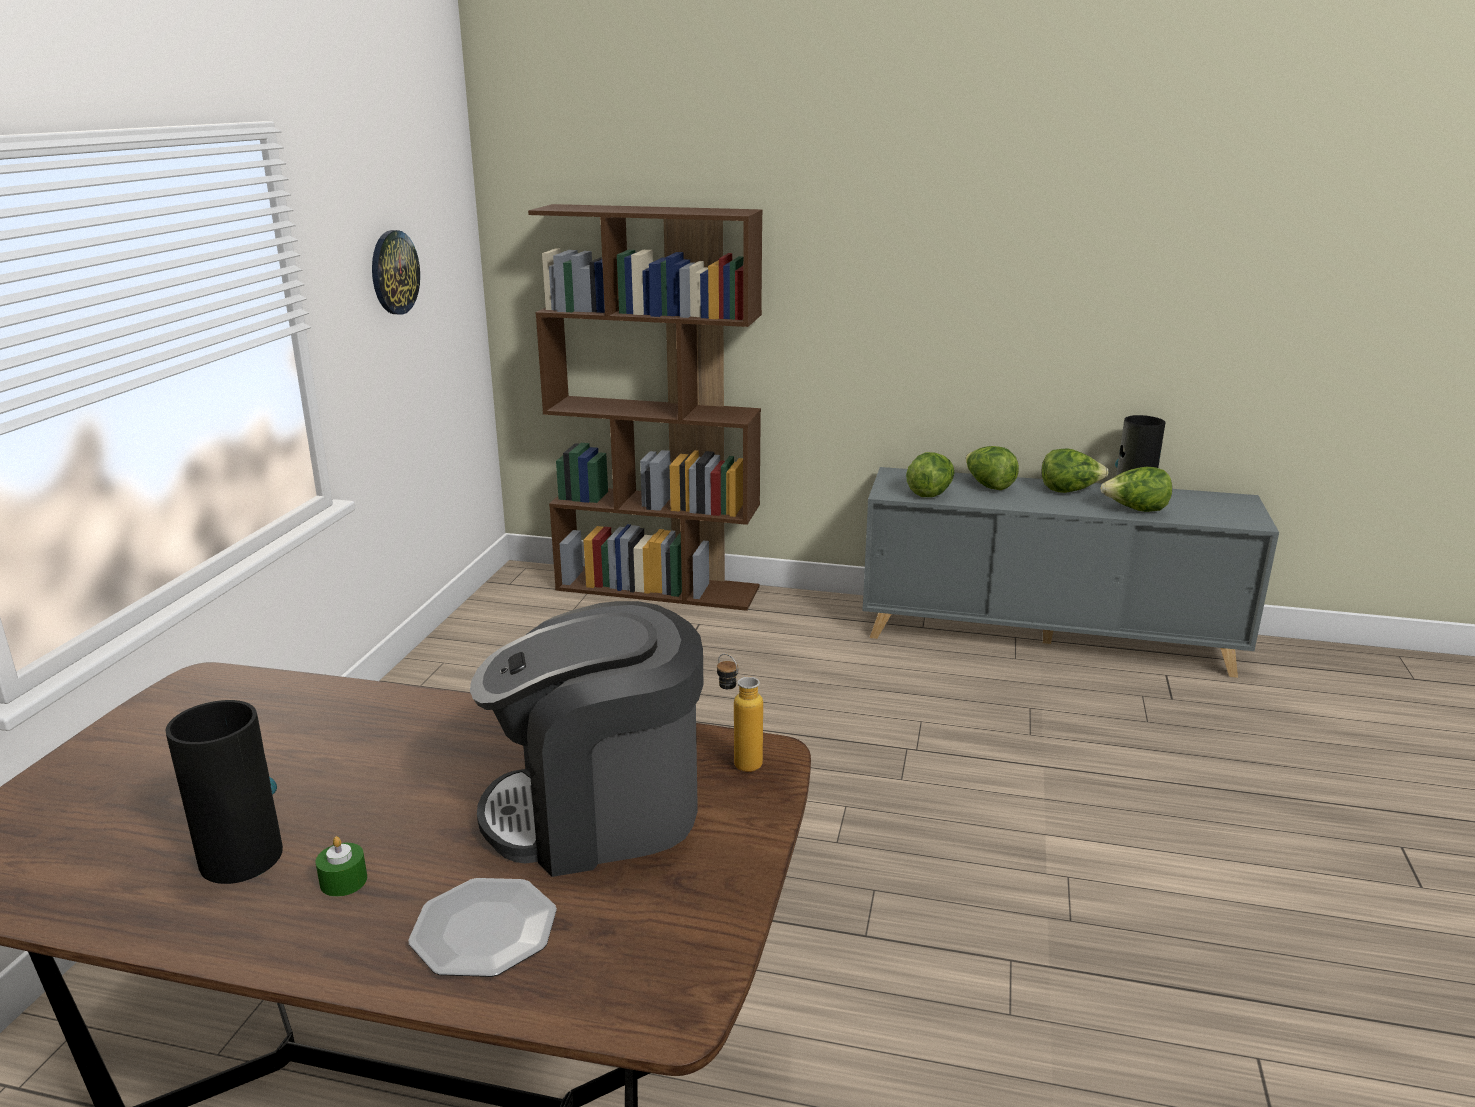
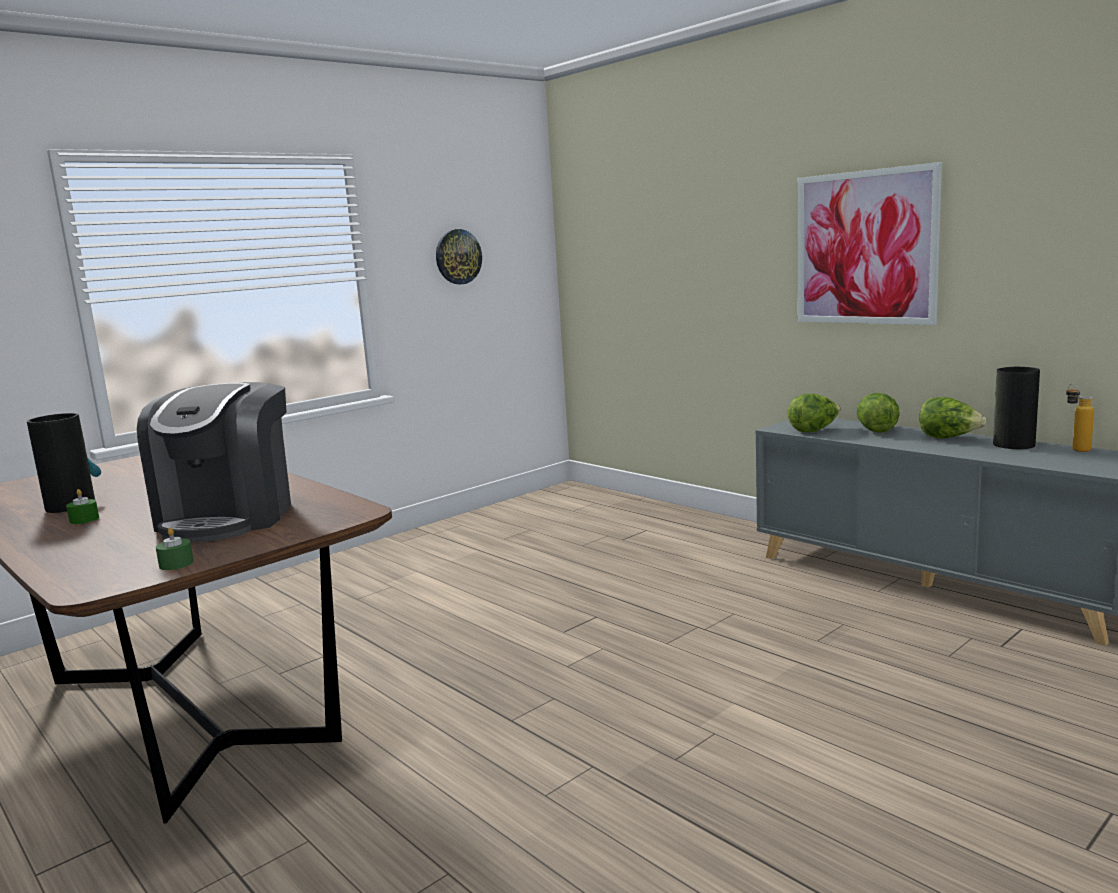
camera: 35 degrees right, 10 degrees down
(484, 930) = (92, 545): plate -> none
(598, 812) = (229, 517): coffee machine -> coffee machine turned 105 degrees counterclockwise
(659, 588) = (646, 507): brown bookcase -> none
(706, 923) = (176, 564): none -> green candle
(738, 760) = (338, 511): bottle -> bottle (1075, 449)
(966, 280) = (865, 248): none -> picture
(1135, 510) = (991, 454): lettuce -> none

